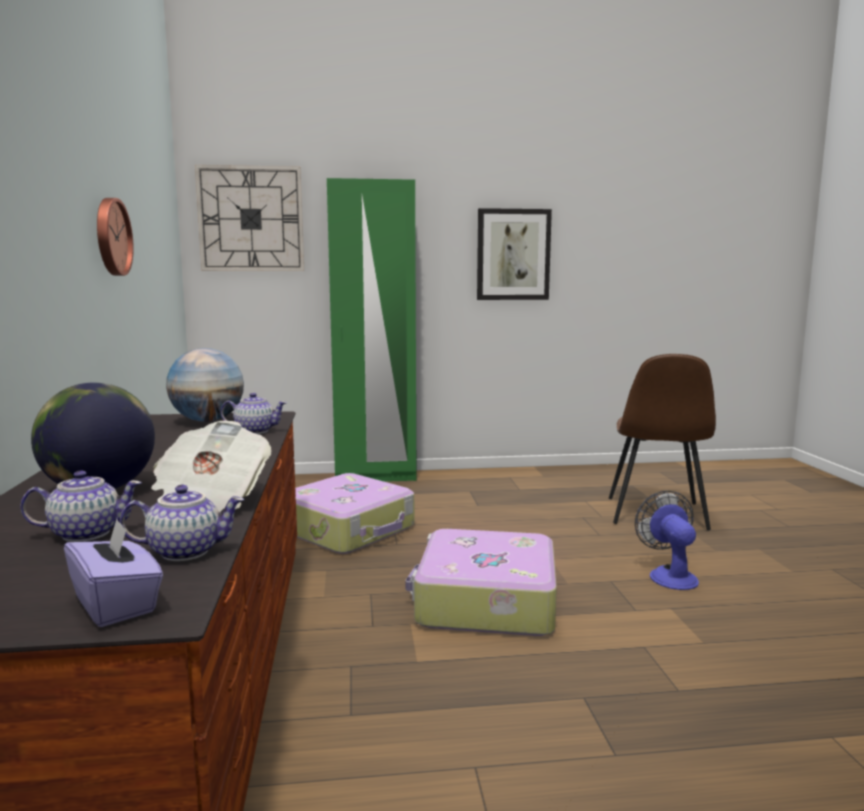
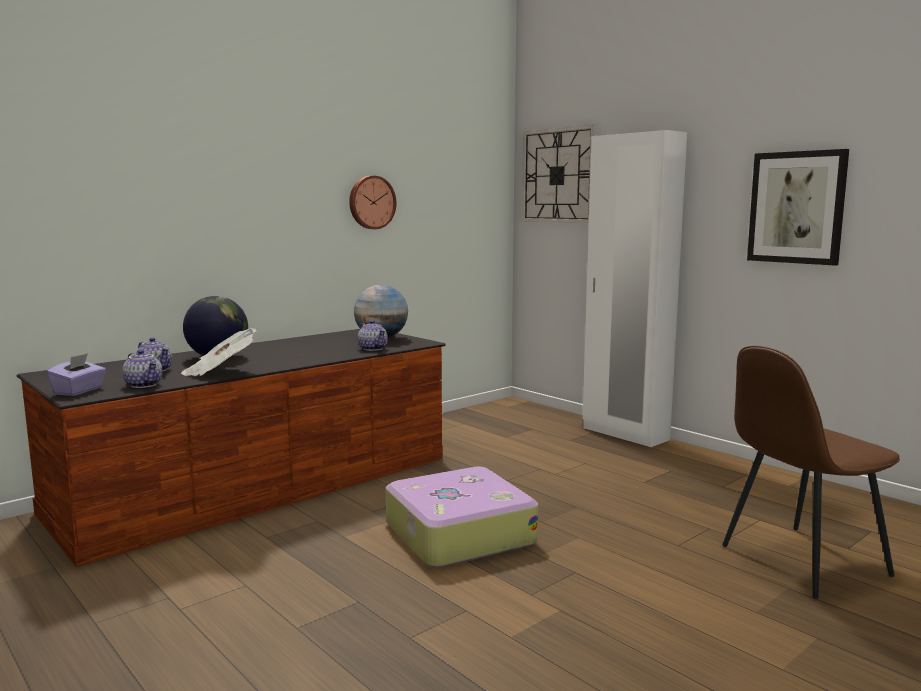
camera: 55 degrees right, 0 degrees up
(348, 529) = (507, 459): suitcase -> none
(375, 477) = (624, 434): green wardrobe -> white wardrobe
(669, 575) = (637, 596): fan -> none

